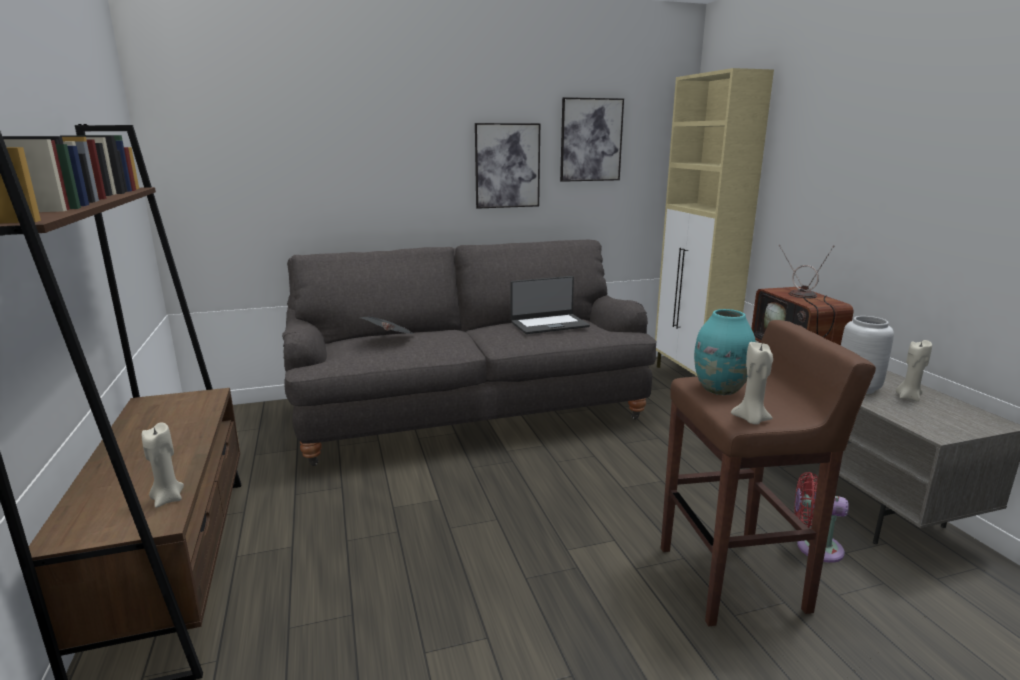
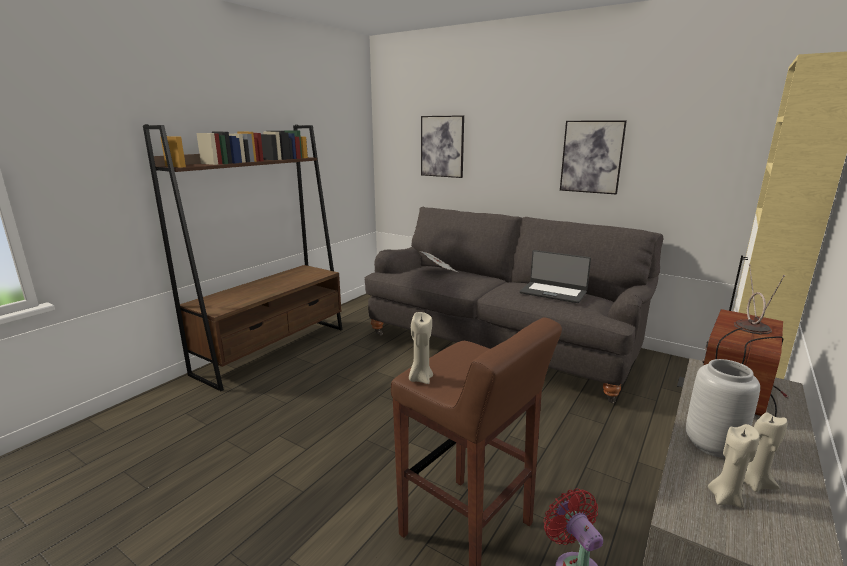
camera: 50 degrees right, 0 degrees up
(168, 499) = (234, 305): beige candle -> beige candle (725, 498)
(591, 140) = (682, 136): picture -> picture (442, 146)
(720, 389) = (464, 357): turquoise vase -> none

